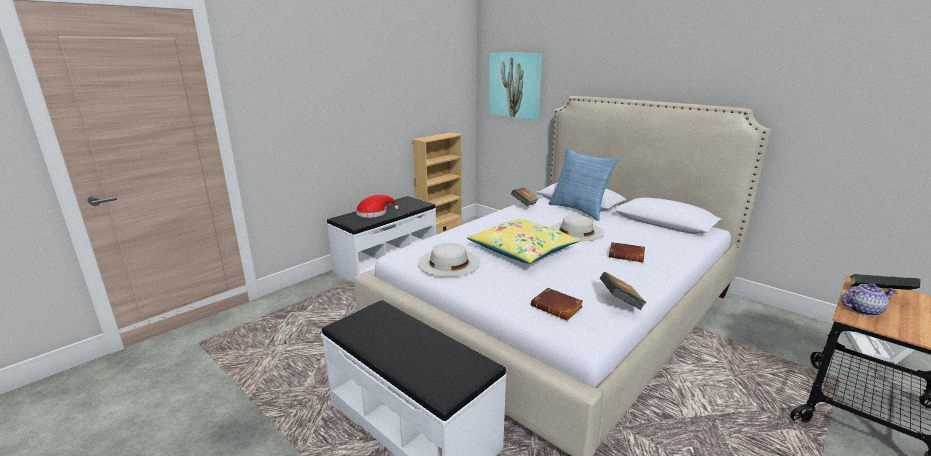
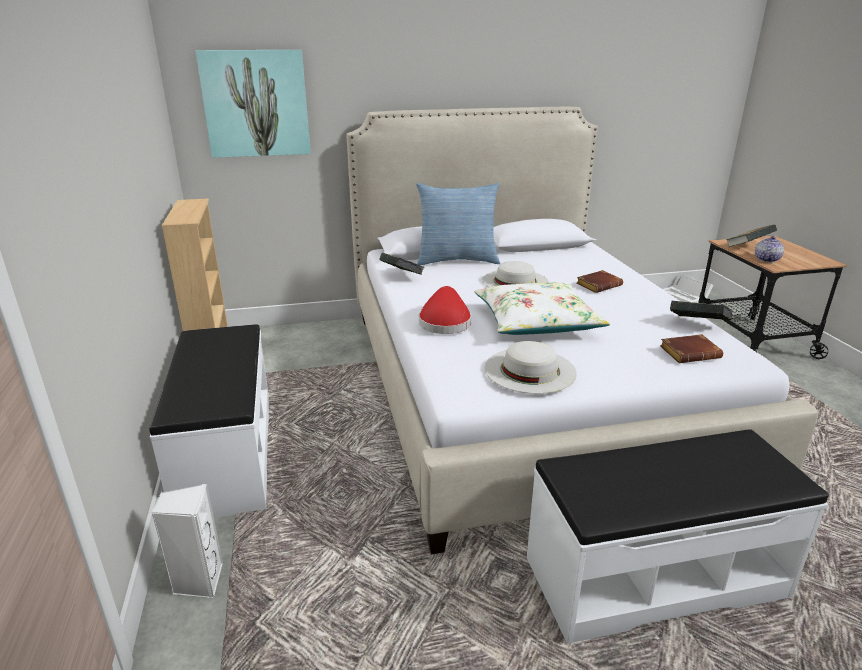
camera: 55 degrees left, 5 degrees up
(305, 291) = (198, 581): none -> white speaker
(374, 213) = (210, 377): red hat -> red hat (444, 322)
(522, 251) = (536, 322): yellow pillow -> white pillow

